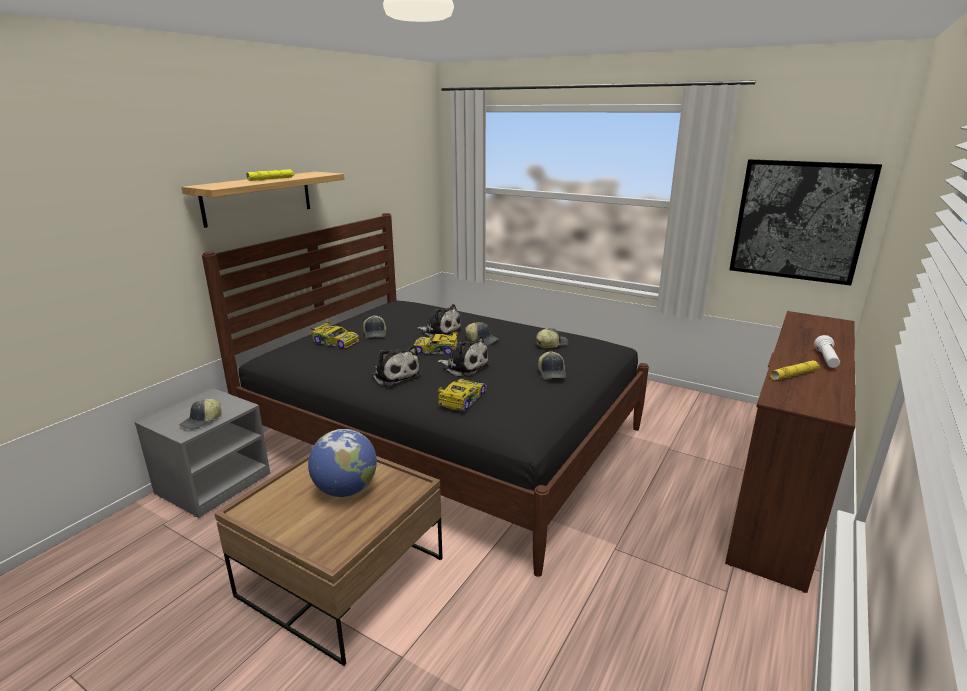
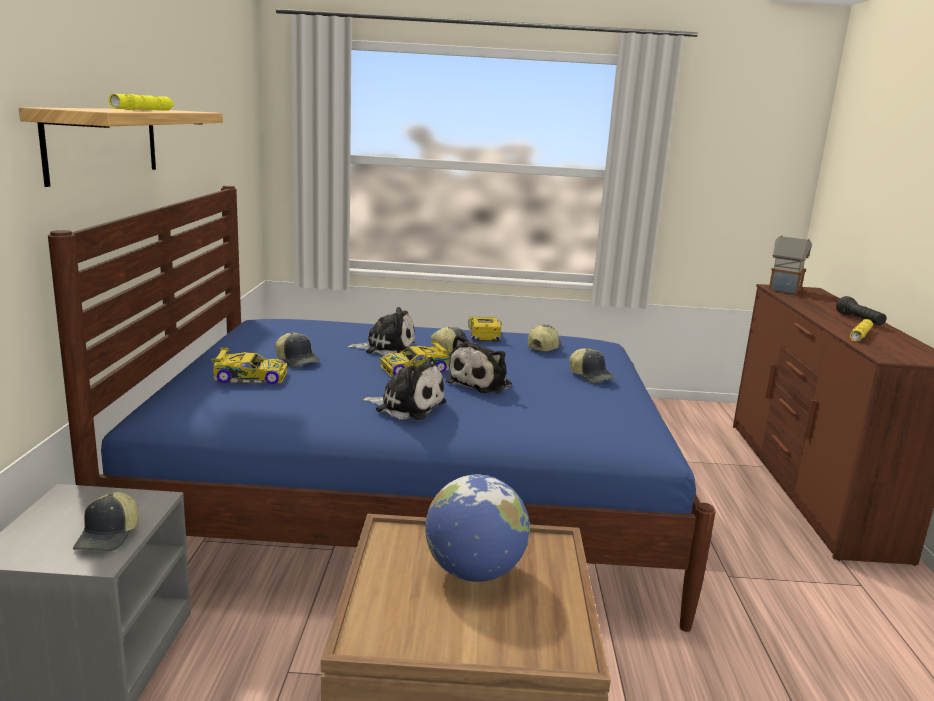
camera: 30 degrees left, 5 degrees down
(446, 438) = (413, 502): black bed -> blue bed
(462, 399) = (537, 419): toy car -> toy car (483, 334)
(464, 367) = (482, 383): plush toy -> plush toy turned 120 degrees clockwise
(799, 221) = (738, 189): picture -> none
(805, 319) = (784, 289): none -> toy house
(826, 360) = (859, 320): white flashlight -> black flashlight

